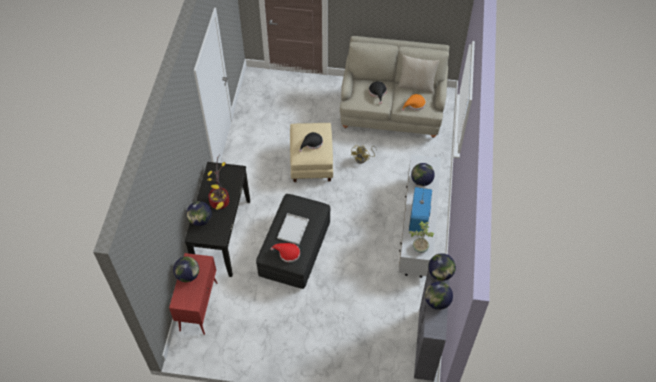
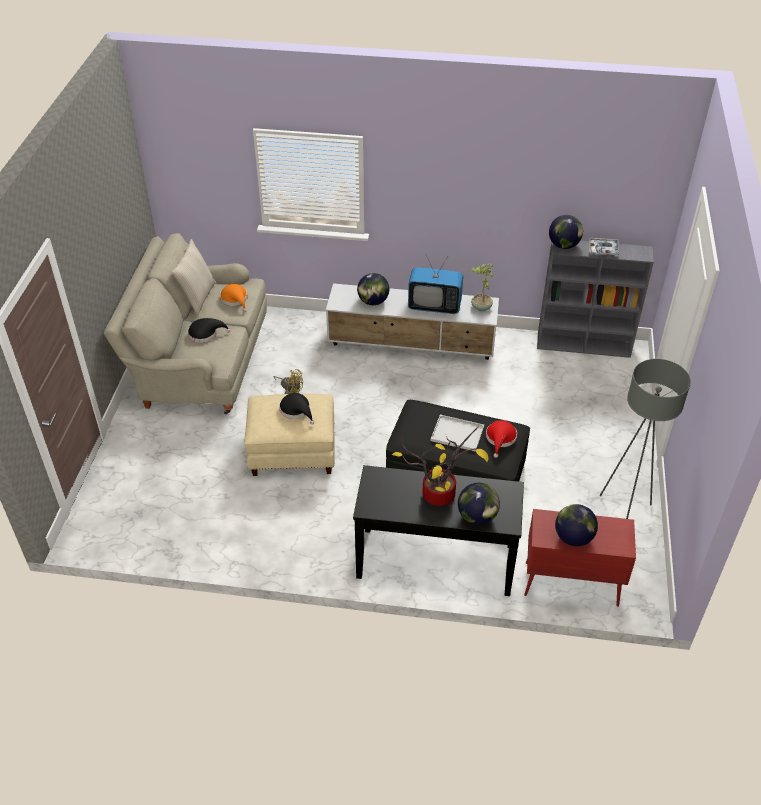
camera: 90 degrees left, 10 degrees down
(253, 347) = (624, 512): none -> grey floor lamp
(437, 302) = (603, 249): globe -> tray

